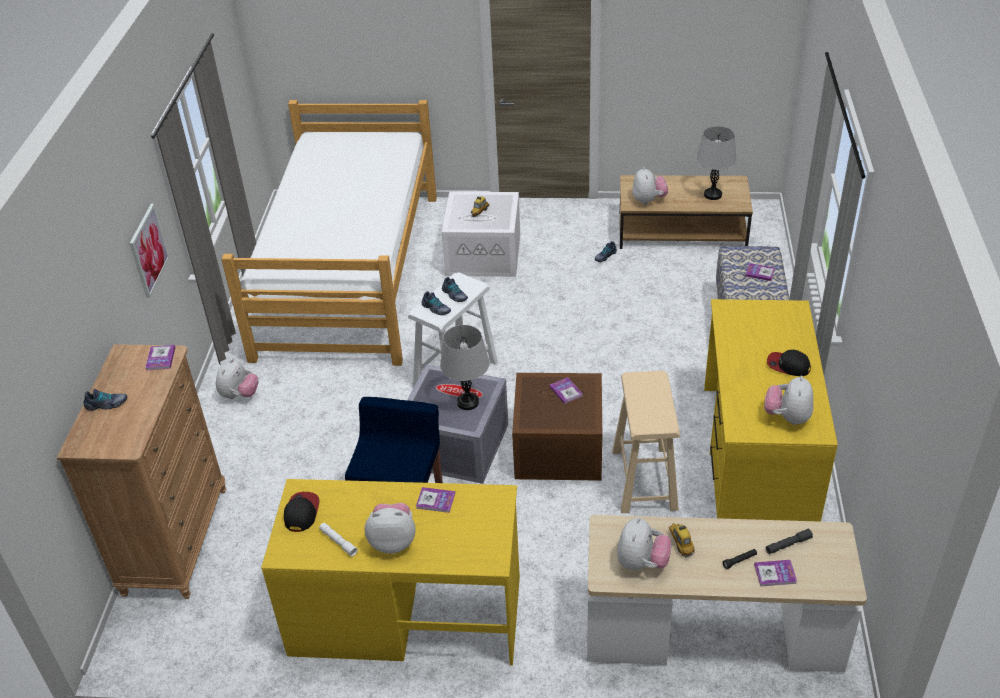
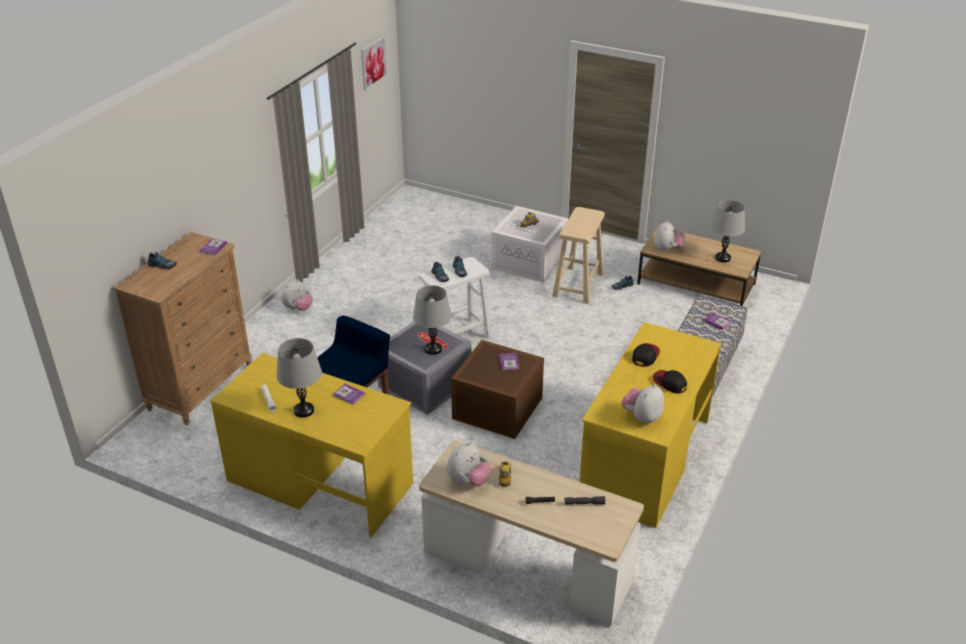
camera: 20 degrees right, 5 degrees down
(148, 250) = (247, 179): picture -> picture (373, 62)
(301, 513) = (257, 375): cap -> cap (645, 356)
(350, 273) = (424, 249): bed -> none
(393, 541) = (304, 411): plush toy -> grey table lamp
(644, 479) = (547, 448): beige stool -> beige stool (578, 285)
(775, 574) = (560, 519): book -> none

